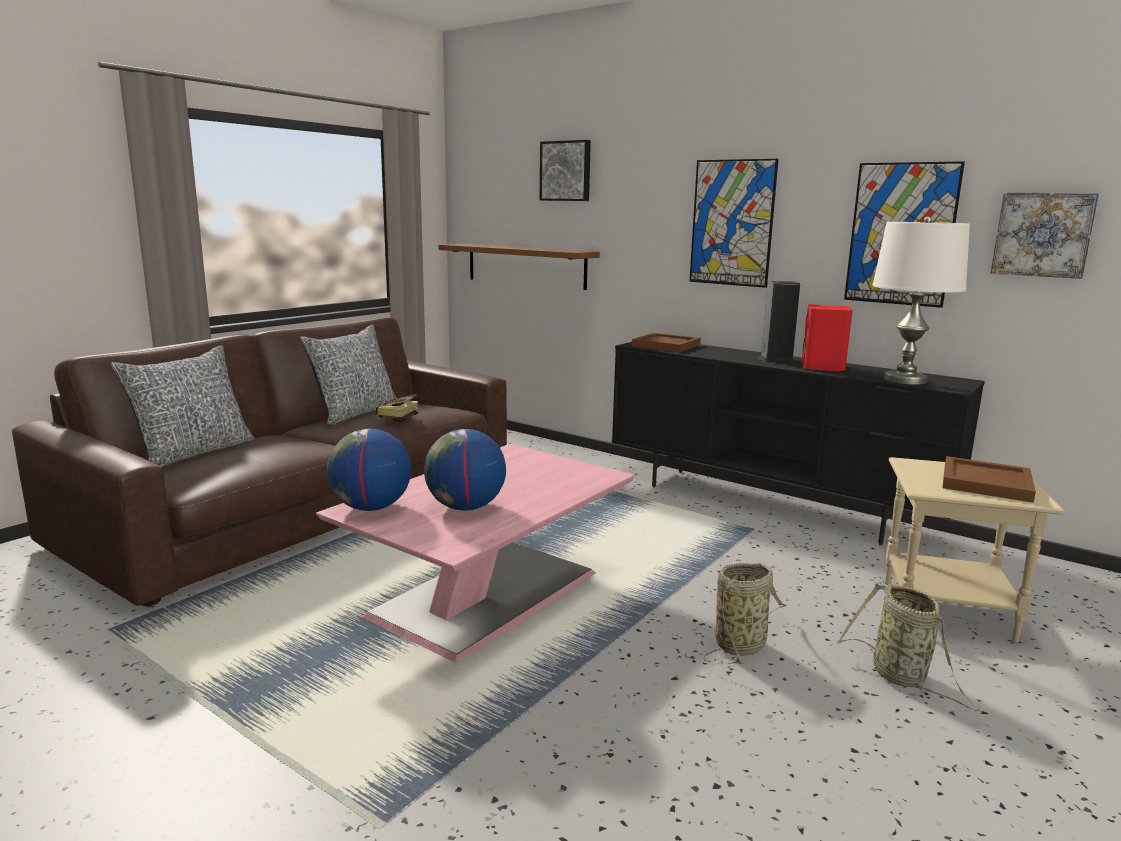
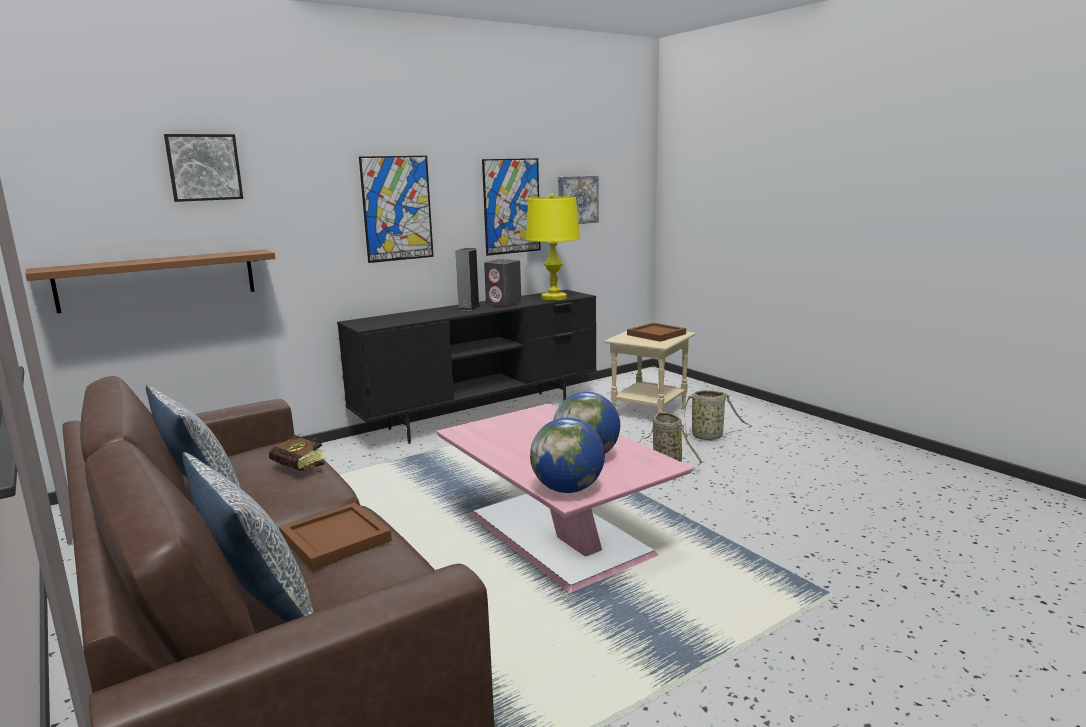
camera: 70 degrees left, 0 degrees up
(667, 345) = (382, 321): brown tray -> brown tray (336, 538)
(823, 367) = (504, 304): red speaker -> grey speaker
(905, 380) = (554, 298): white table lamp -> yellow table lamp

